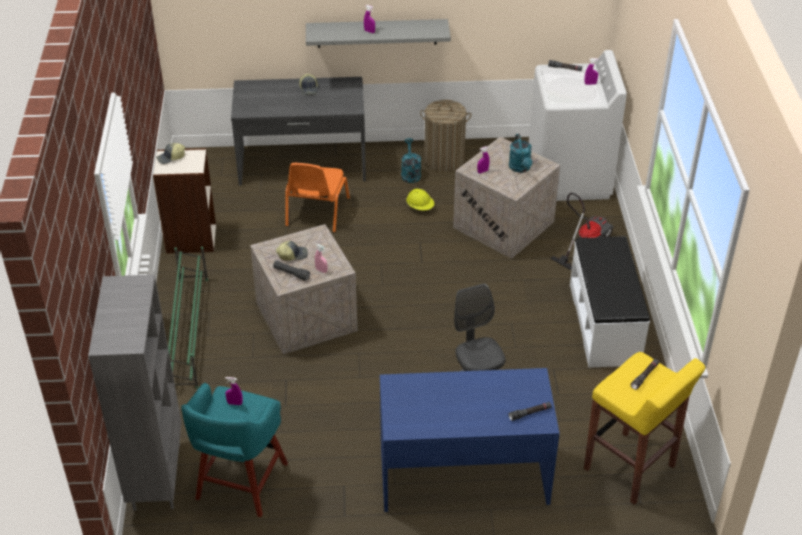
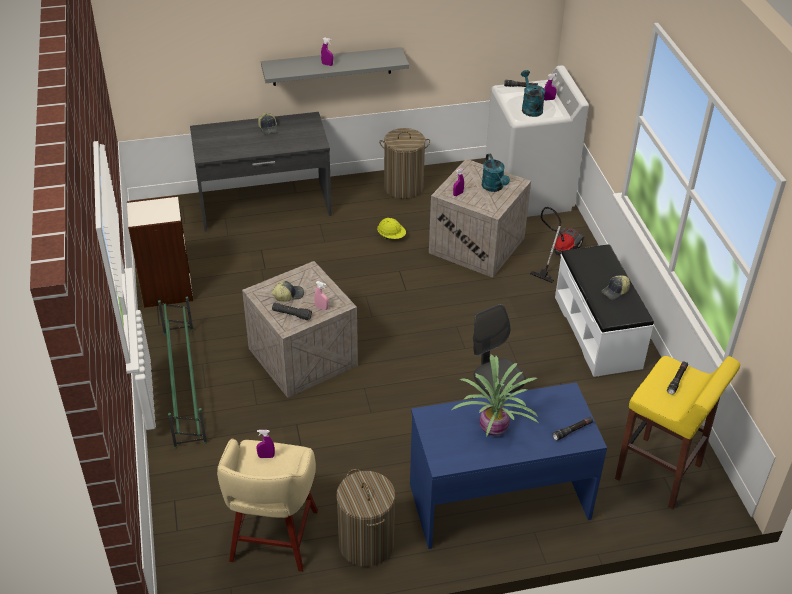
camera: 10 degrees left, 0 degrees up
(156, 476) = (182, 542): grey bookcase -> none
(171, 158) = (143, 208): cap -> cap (615, 291)
(240, 483) = (273, 538): turquoise stool -> beige stool
(316, 212) = (289, 251): orange chair -> none
(326, 499) = (366, 543): none -> laundry basket
(410, 173) = (374, 204): turquoise watering can -> turquoise watering can (530, 108)
(455, 402) = (495, 428): none -> potted plant

